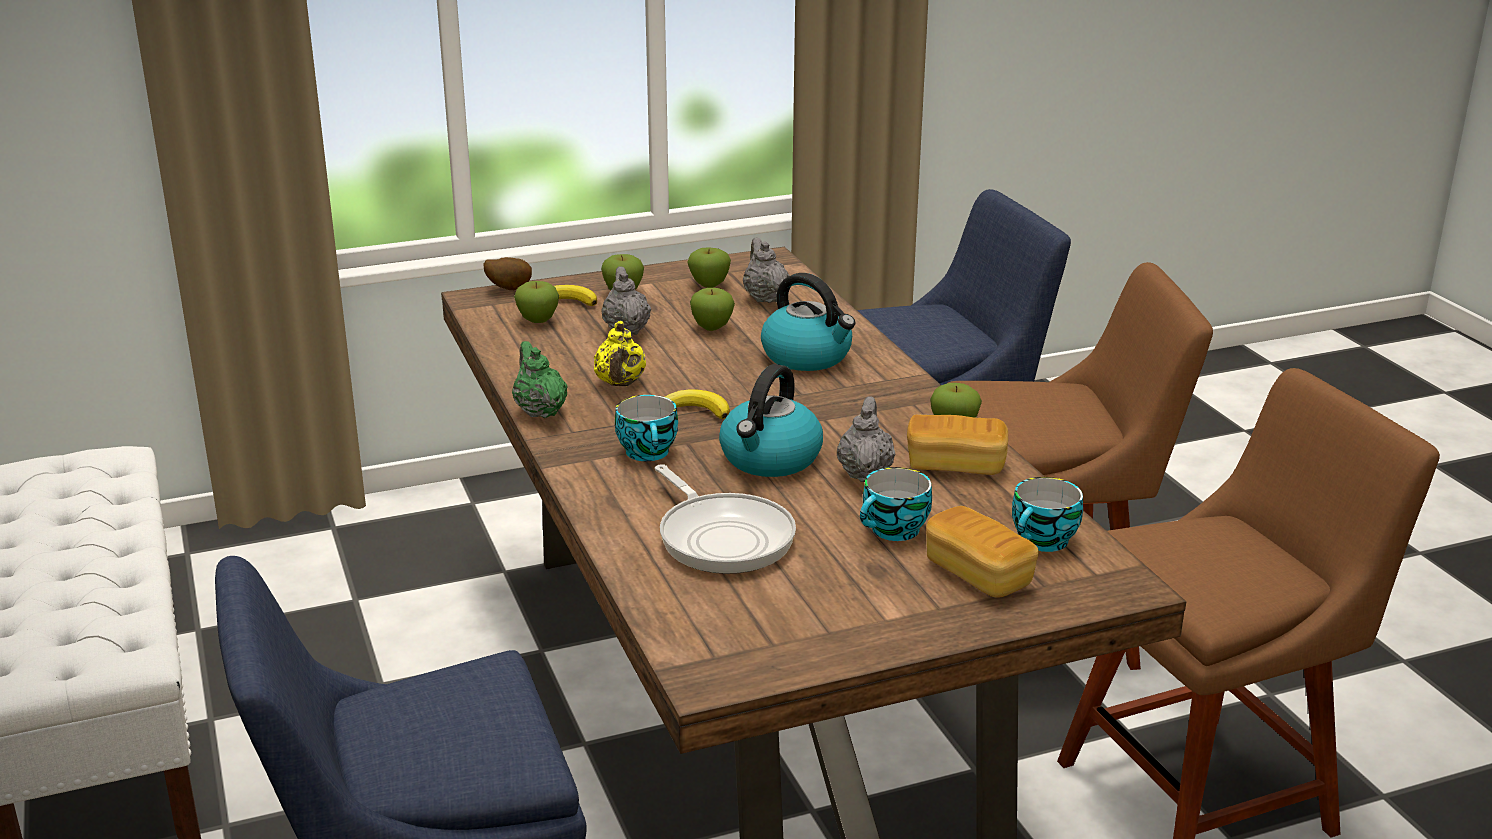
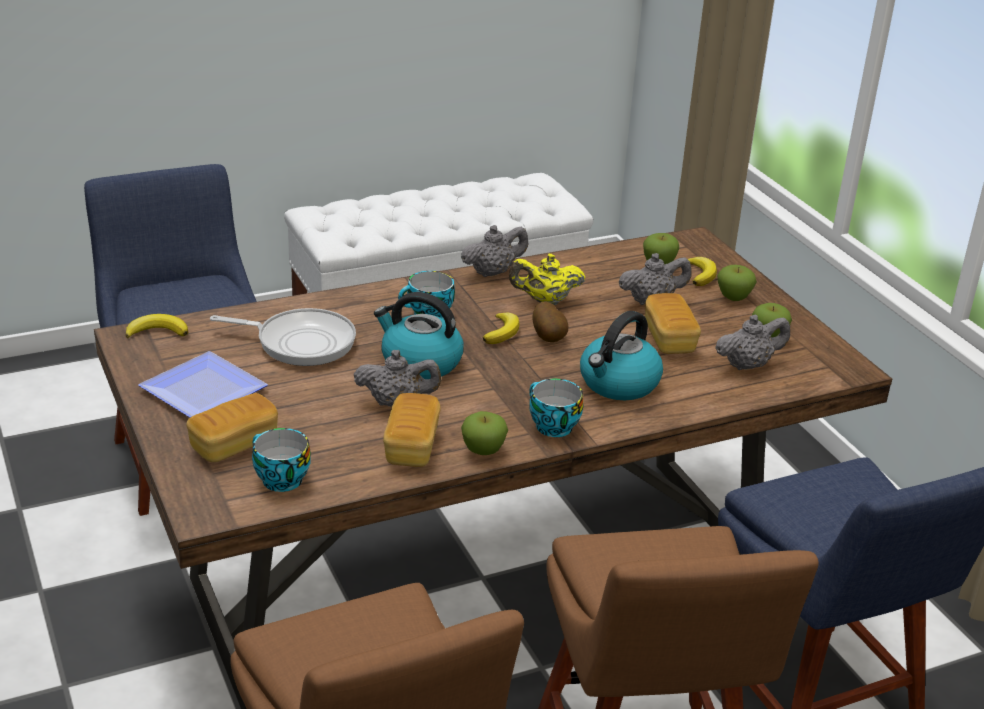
camera: 85 degrees right, 5 degrees up
(509, 289) = (720, 251): potato -> potato (549, 337)
(540, 411) = (493, 272): green teapot -> grey teapot
(690, 653) = (157, 331): none -> banana
(712, 327) = (669, 339): apple -> bread
(723, 537) = (300, 342): frying pan -> frying pan turned 135 degrees counterclockwise
(854, 600) = (208, 390): none -> plate
(894, 531) = (302, 411): cup -> cup (551, 426)

